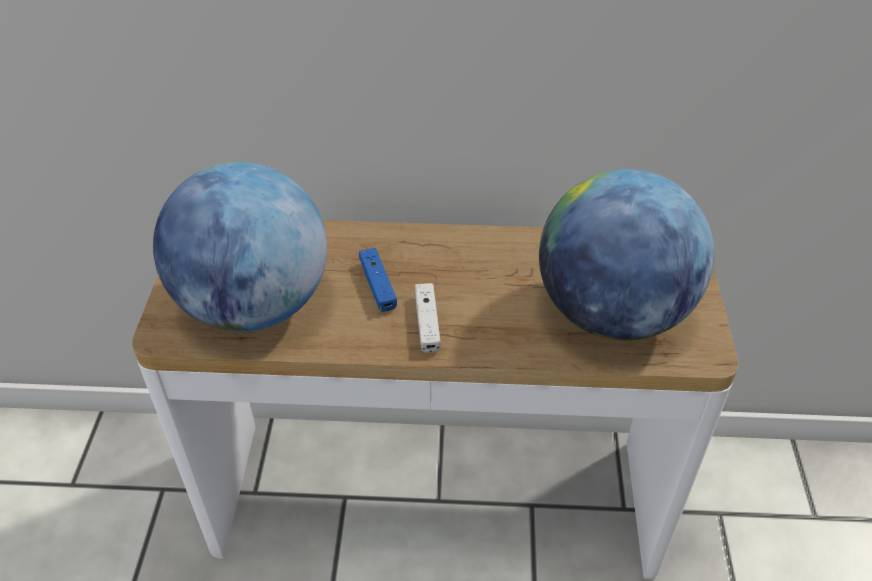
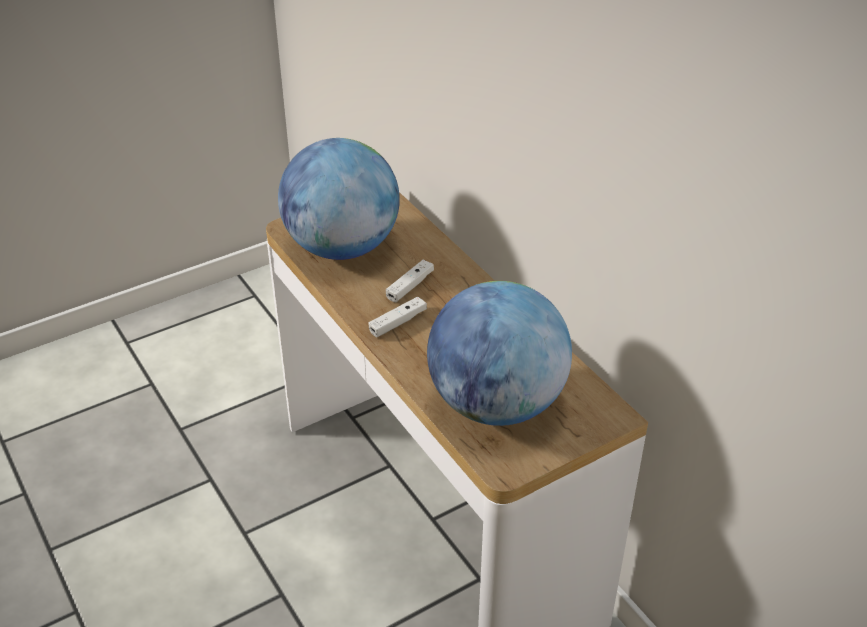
camera: 55 degrees right, 5 degrees down
(378, 285) = (410, 286): blue game controller -> white game controller

